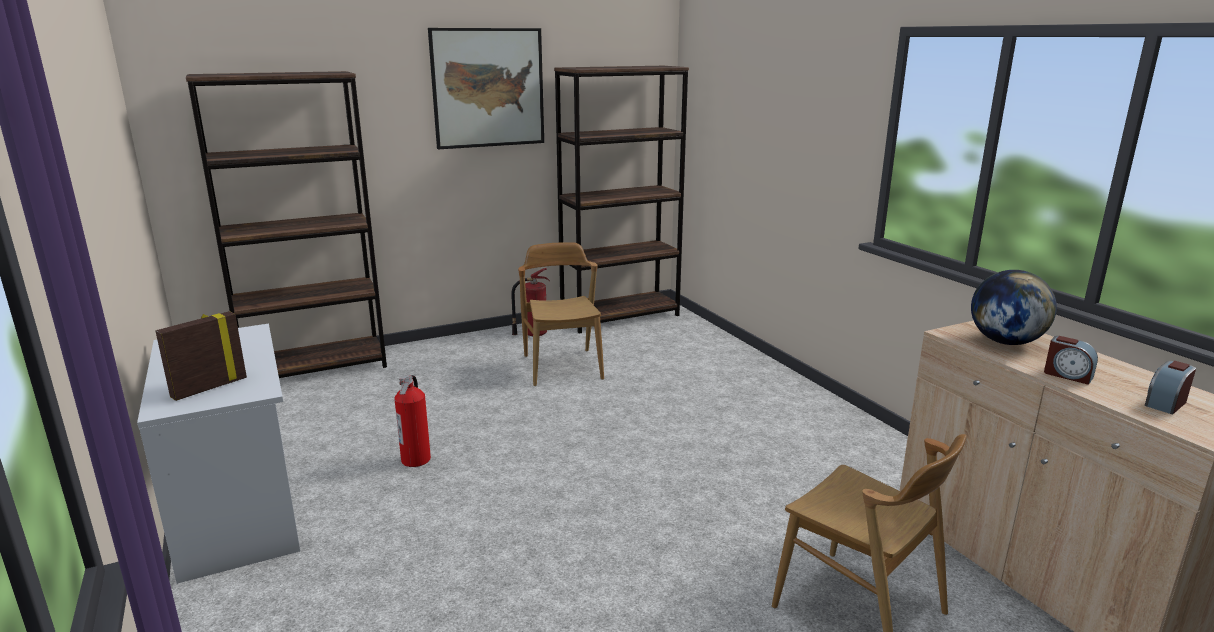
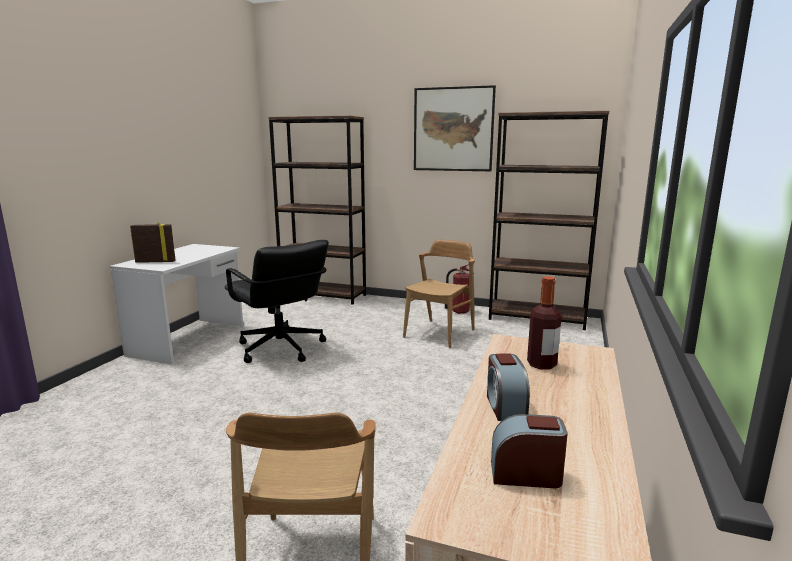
camera: 45 degrees right, 5 degrees down
(416, 459) = (280, 349): fire extinguisher -> black office chair
(1005, 342) = (541, 364): globe -> bottle

